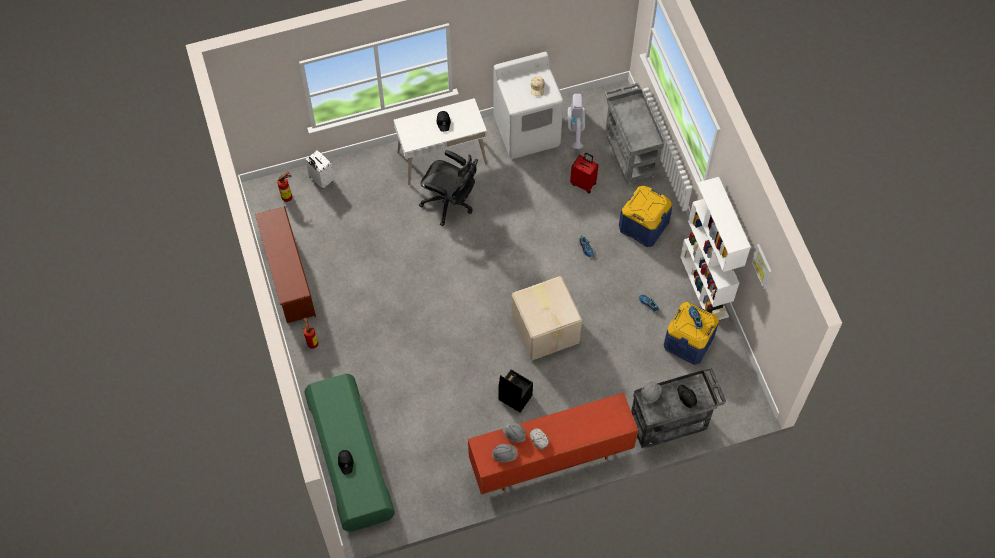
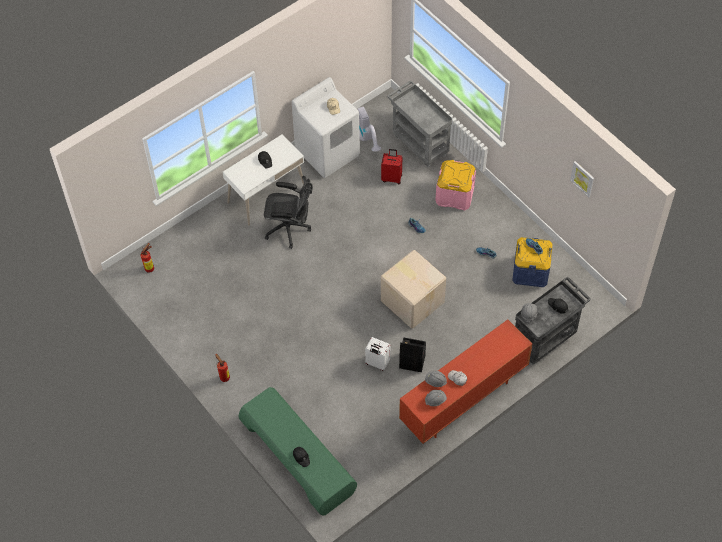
camera: 20 degrees left, 5 degrees down
(288, 277) = (179, 332): brown shoe rack -> none
(321, 180) = (172, 245): white suitcase -> white suitcase (377, 363)
(643, 226) = (455, 195): blue storage box -> pink storage box
(704, 286) = (524, 225): white bookcase -> none

